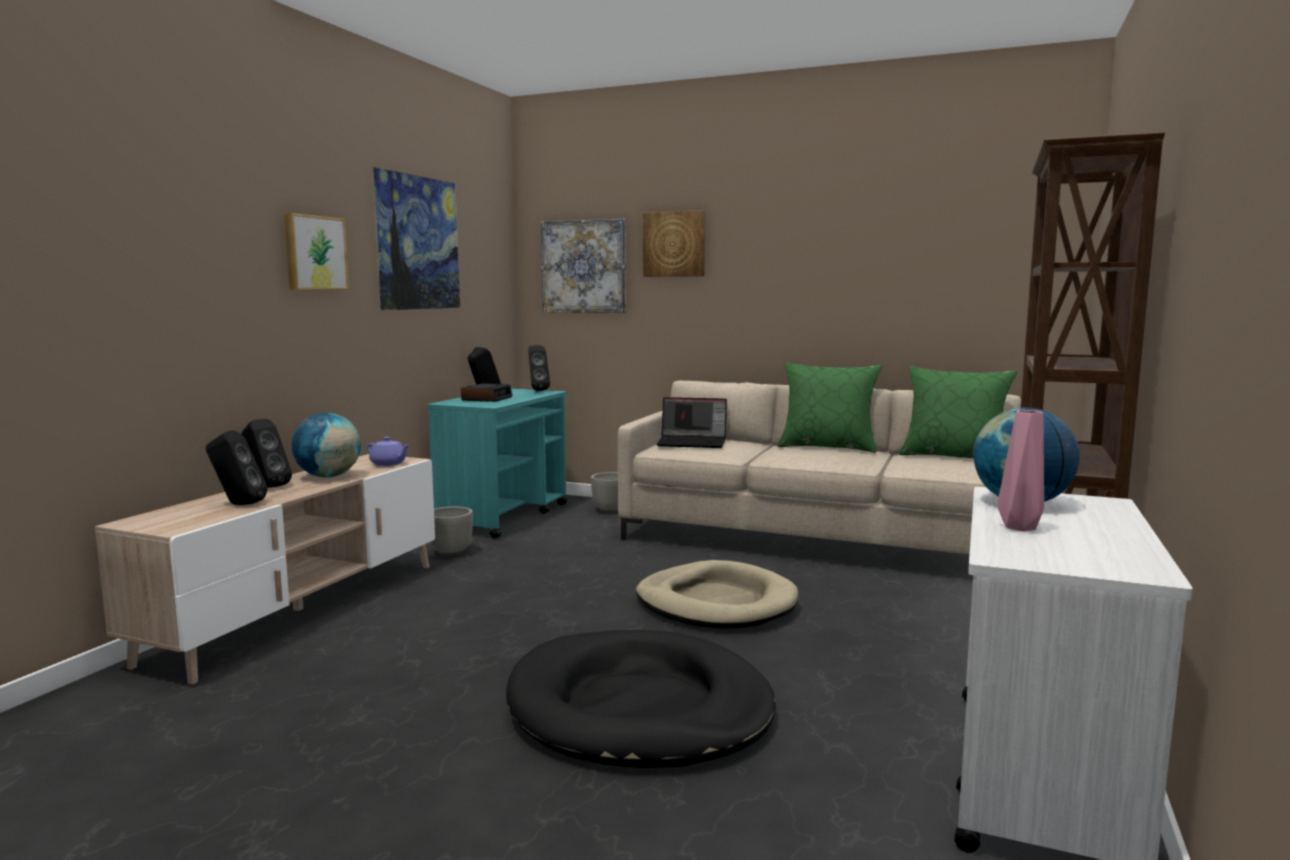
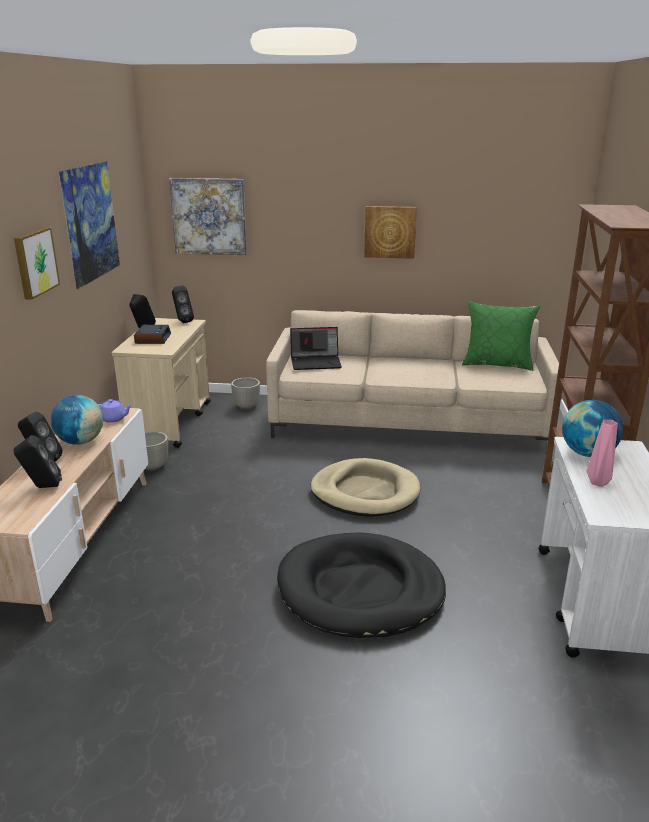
camera: 15 degrees left, 15 degrees up
(504, 516) = (170, 422): turquoise cart -> beige cart
(674, 244) = (285, 201): picture -> picture (390, 232)
(827, 447) = (411, 359): green pillow -> none

